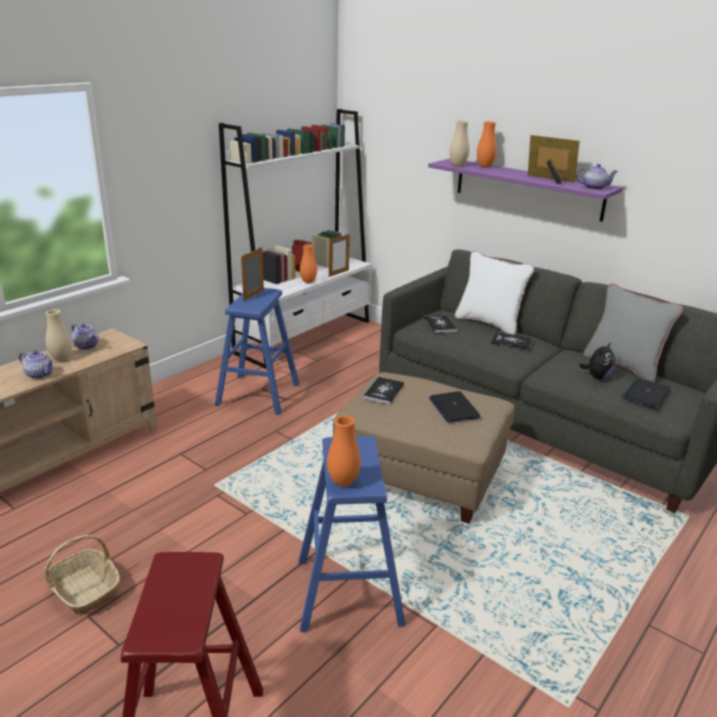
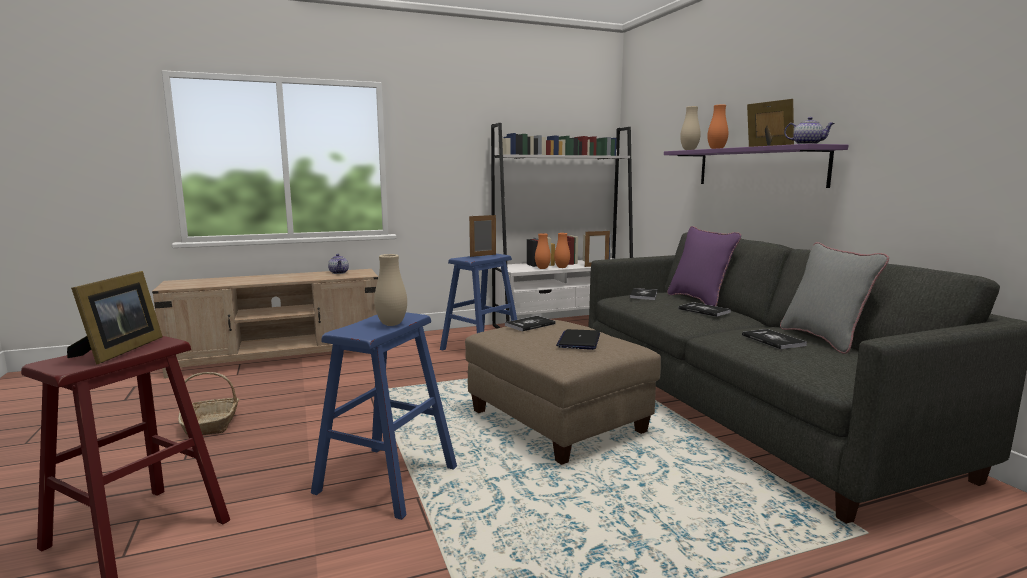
camera: 30 degrees right, 15 degrees down
(40, 374) = (287, 279): teapot -> none
(61, 358) = (313, 275): beige vase -> beige vase (391, 324)
(180, 593) = (118, 350): none -> picture frame
(343, 482) = (350, 329): orange vase -> orange vase (542, 268)
(489, 323) = (699, 300): white pillow -> purple pillow
(597, 377) = (773, 340): plush toy -> book
(646, 394) = (823, 358): laptop -> none

